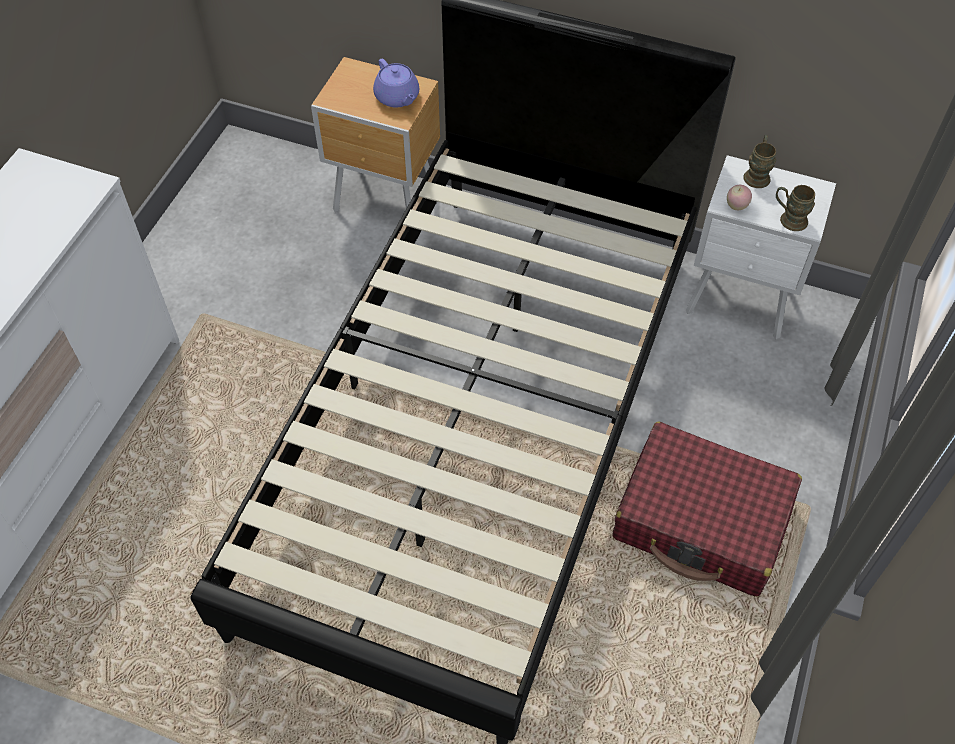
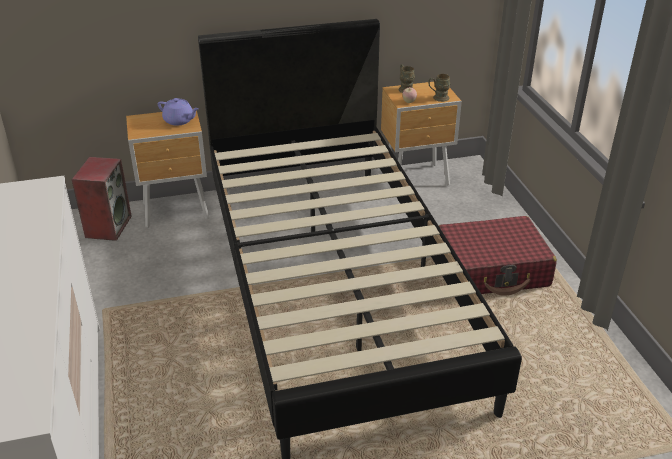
camera: 35 degrees left, 20 degrees down
(295, 186) = (108, 226): none -> speaker
(741, 303) = (417, 179): white nightstand -> brown nightstand

